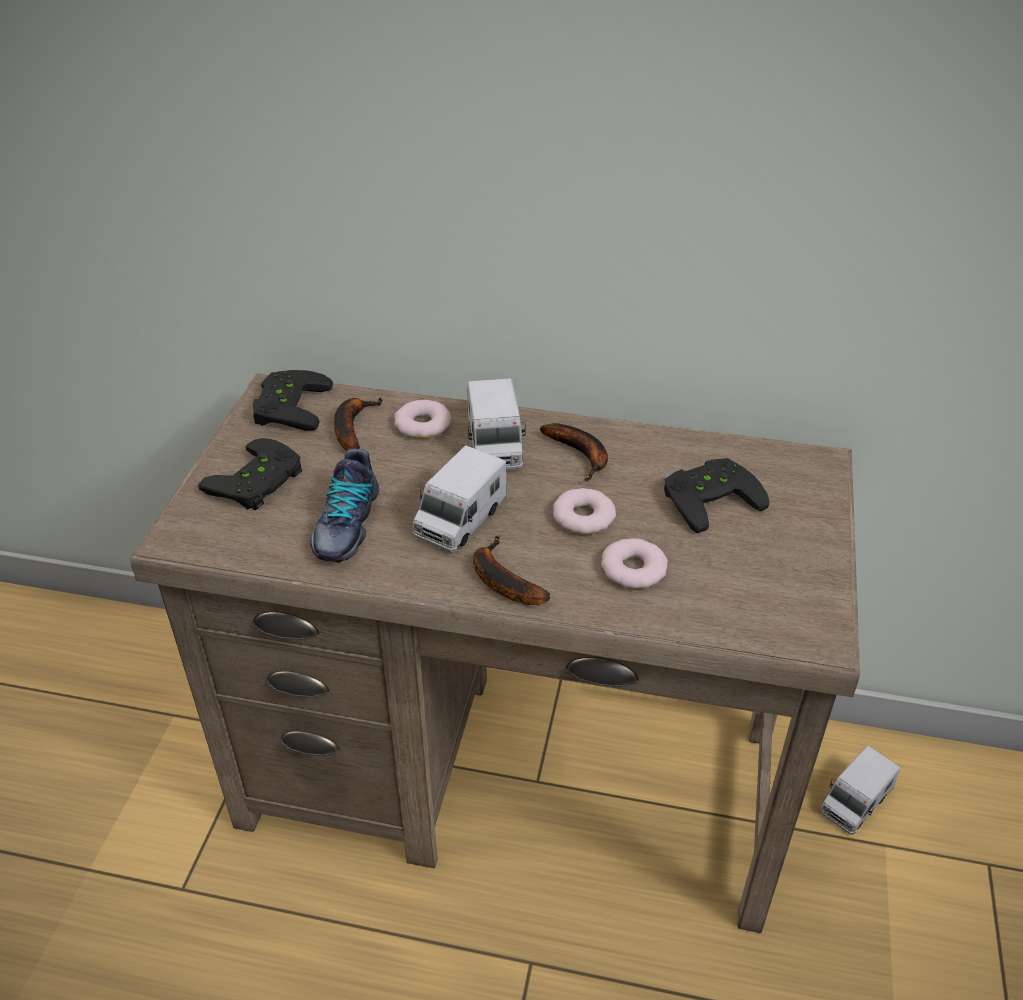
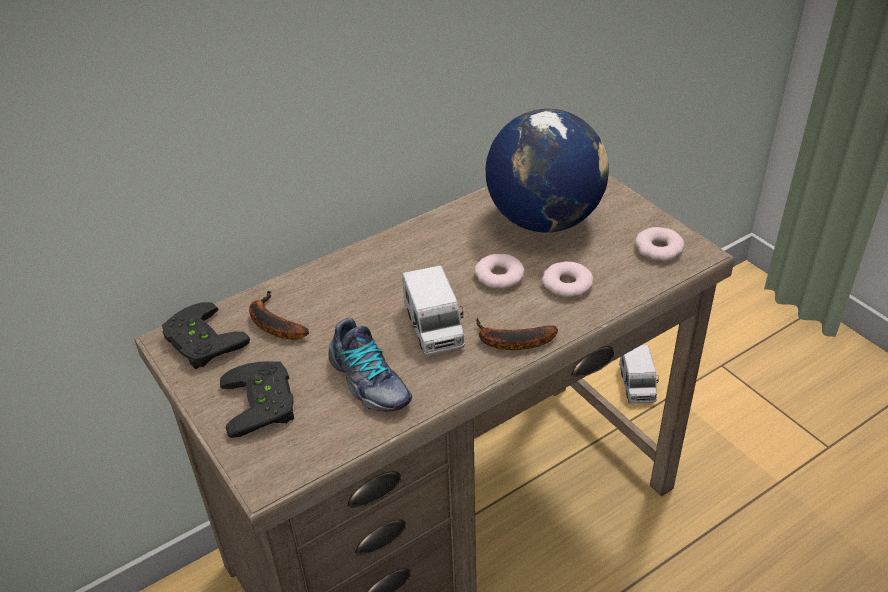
camera: 45 degrees left, 0 degrees up
(422, 425) = (319, 290): donut -> donut (659, 249)
(494, 445) = (384, 272): toy truck -> none
(581, 455) = (444, 243): banana -> none
(708, 496) = (544, 220): black game controller -> globe

